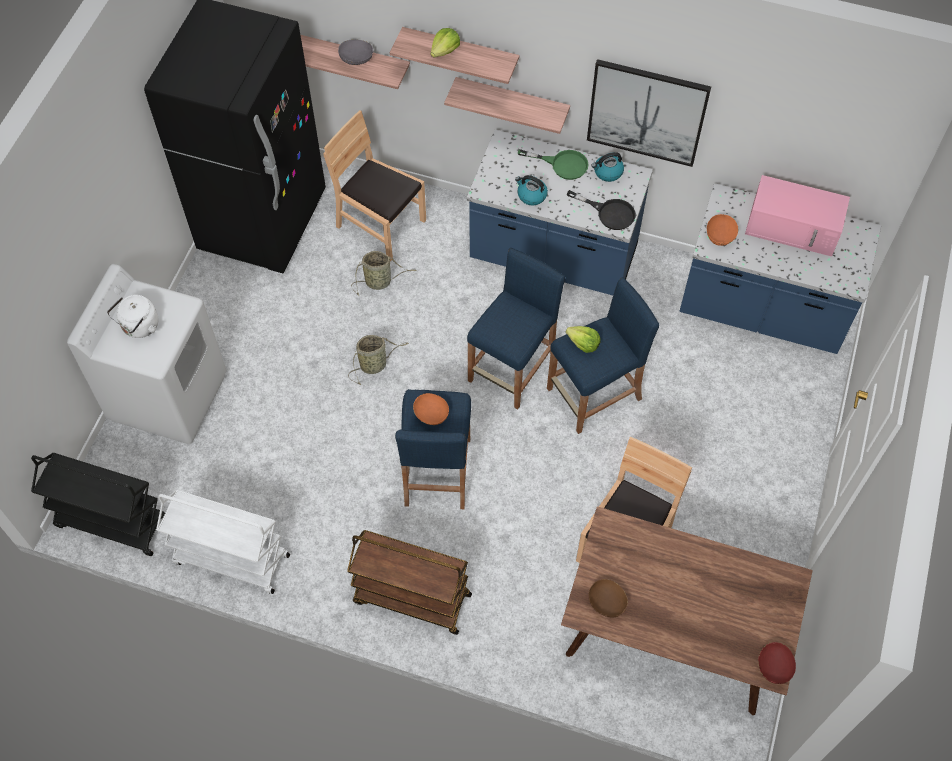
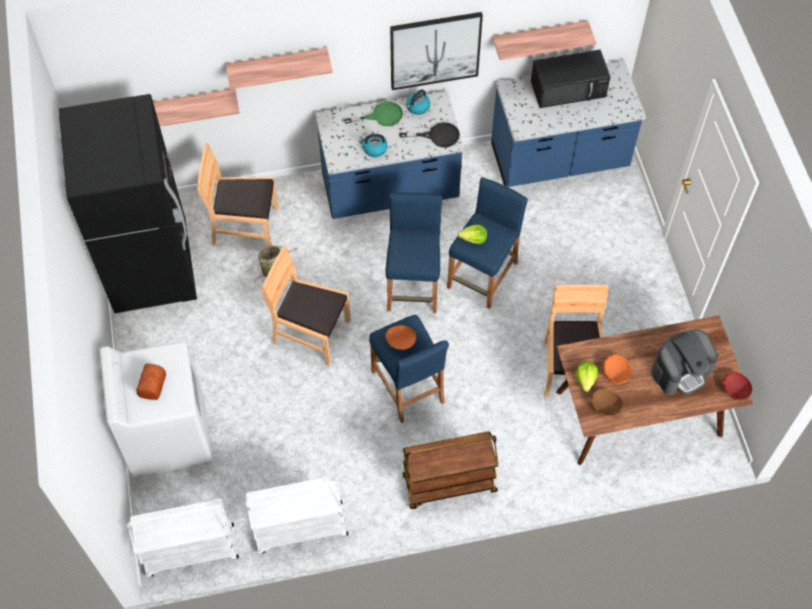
camera: 30 degrees left, 0 degrees up
(112, 522) = (189, 551): black cart -> white cart
(139, 327) = (151, 385): white kettle -> bread
(356, 59) = (193, 104): grey bowl -> none
(375, 364) = (311, 333): basket -> brown chair
(445, 51) = (270, 68): lettuce -> lettuce (585, 379)
(512, 102) = (325, 86): shelf -> shelf (539, 37)
(720, 237) = (524, 118): orange bowl -> orange bowl (615, 374)
(723, 610) = (681, 371): none -> coffee machine
(794, 227) = (569, 88): pink microwave -> black microwave

